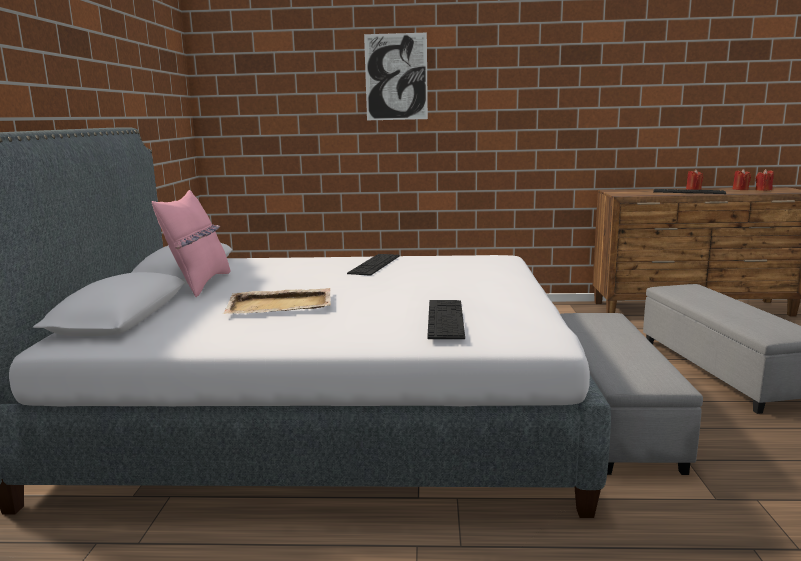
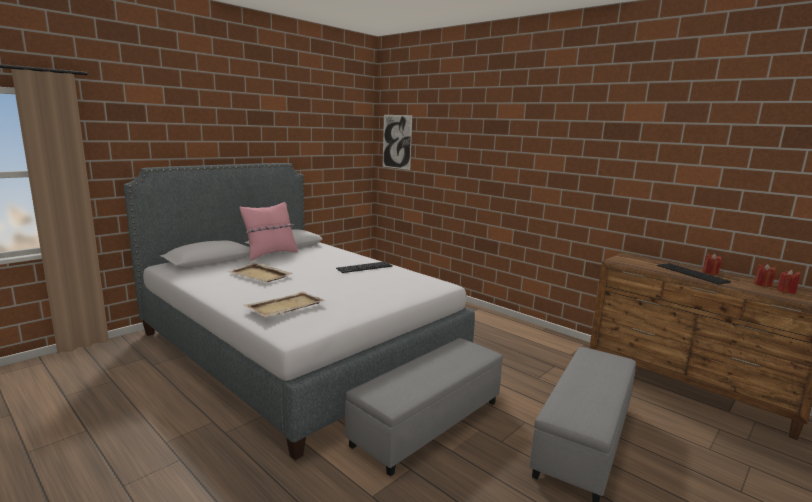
camera: 40 degrees right, 0 degrees up
(396, 77) = (481, 139): picture -> picture (397, 141)
(445, 319) = (284, 306): keyboard -> beige tray

